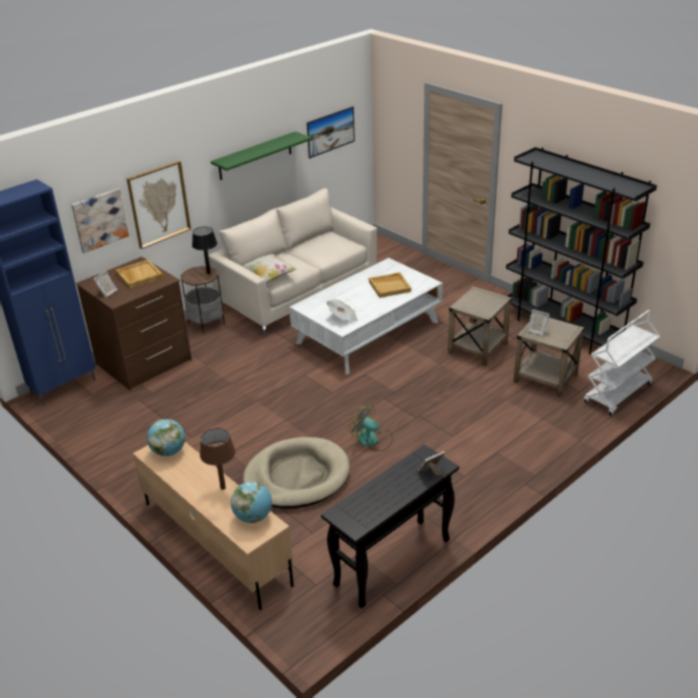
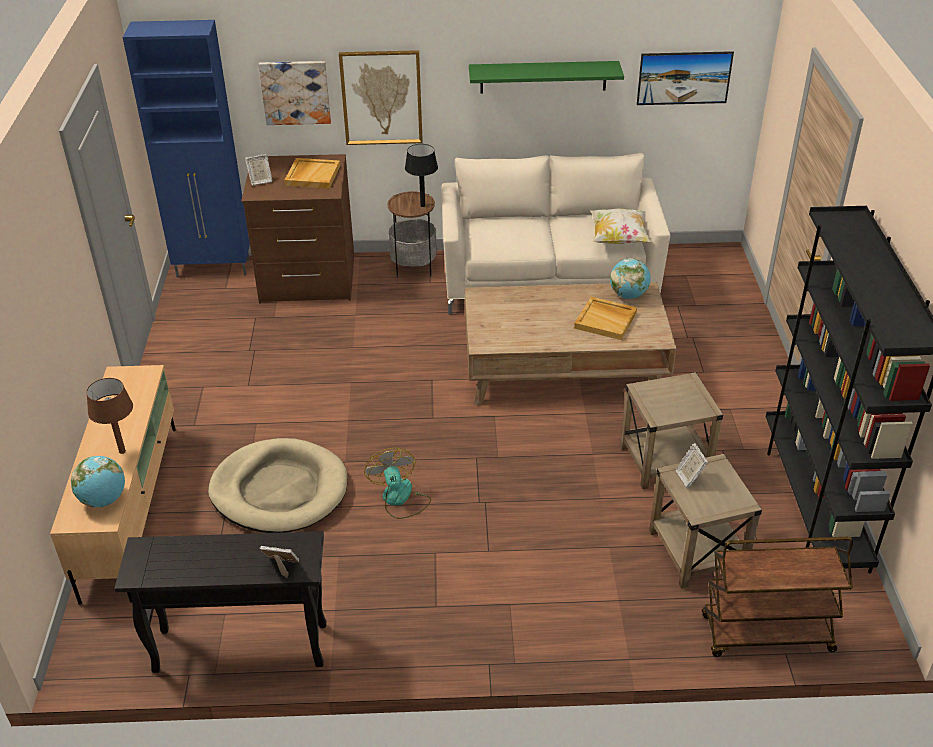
camera: 40 degrees right, 5 degrees up
(168, 452) = (132, 384): globe -> globe (628, 295)
(269, 277) = (483, 241): pillow -> pillow (618, 238)
(343, 318) = (500, 332): newspaper -> none
(368, 332) = (564, 367): white coffee table -> brown coffee table
(618, 394) = (766, 634): white cart -> brown cart

